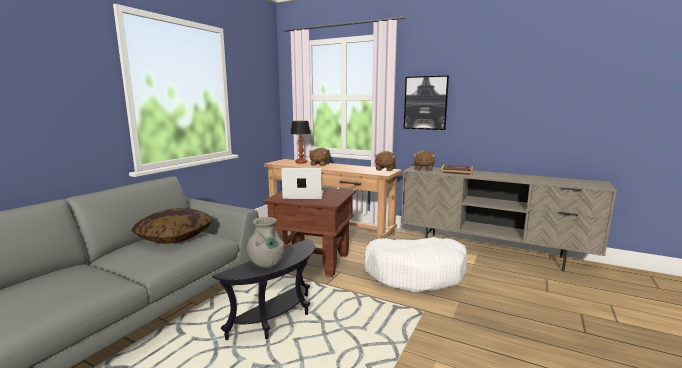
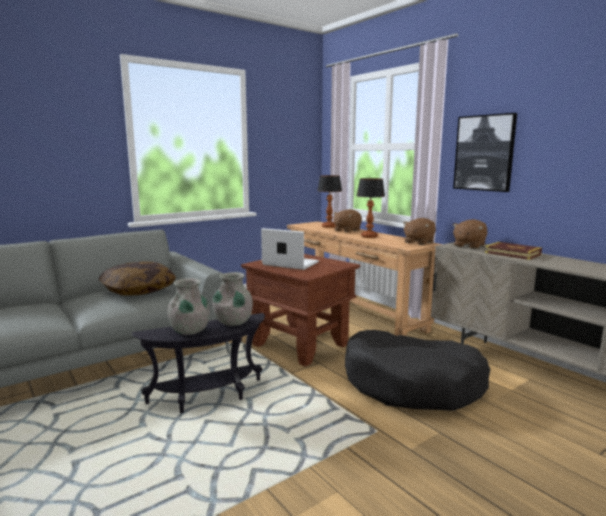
camera: 25 degrees right, 0 degrees up
(294, 250) = (233, 322): none -> grey vase
(344, 168) = (369, 236): none -> table lamp
(415, 273) = (412, 384): white dog bed -> black dog bed

